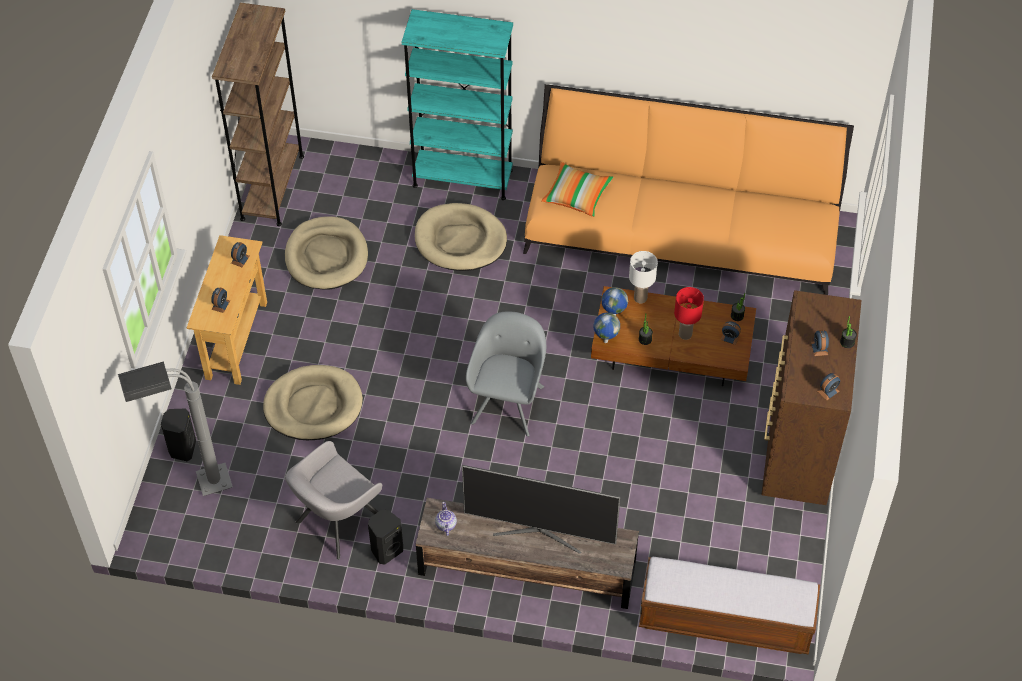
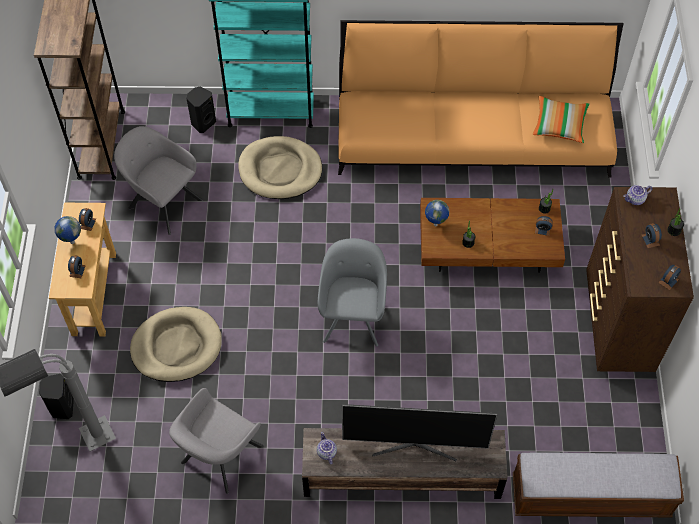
camera: 10 degrees left, 5 degrees up
(326, 256) = (162, 202): beige dog bed -> grey armchair
(386, 550) = (270, 477): black speaker -> black speaker (203, 122)
(577, 195) = (381, 117): pillow -> pillow (559, 125)
(605, 341) = (433, 249): globe -> globe (72, 242)
(640, 298) = (456, 204): white table lamp -> none
(685, 334) = (502, 232): red table lamp -> none
(813, 306) = (635, 199): none -> teapot

